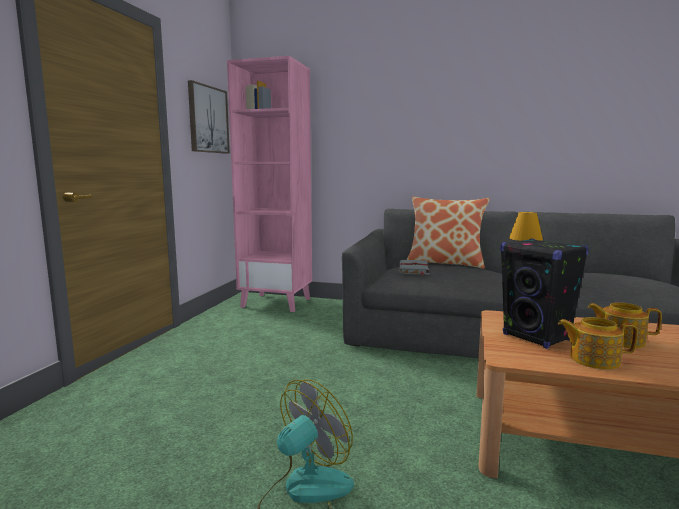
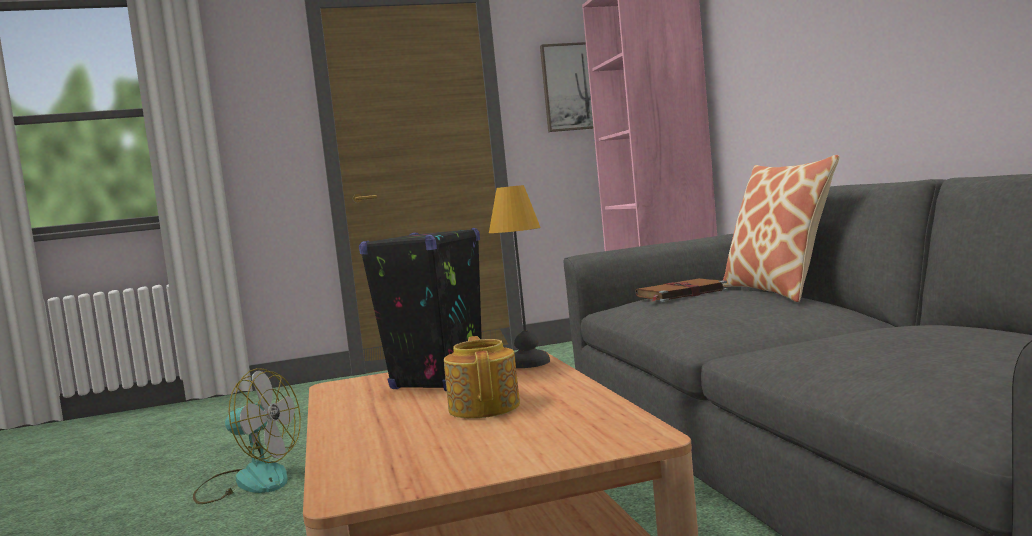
camera: 60 degrees right, 5 degrees down
(413, 269) = (680, 293): grey book -> brown book
(593, 359) = (372, 408): teapot -> none

